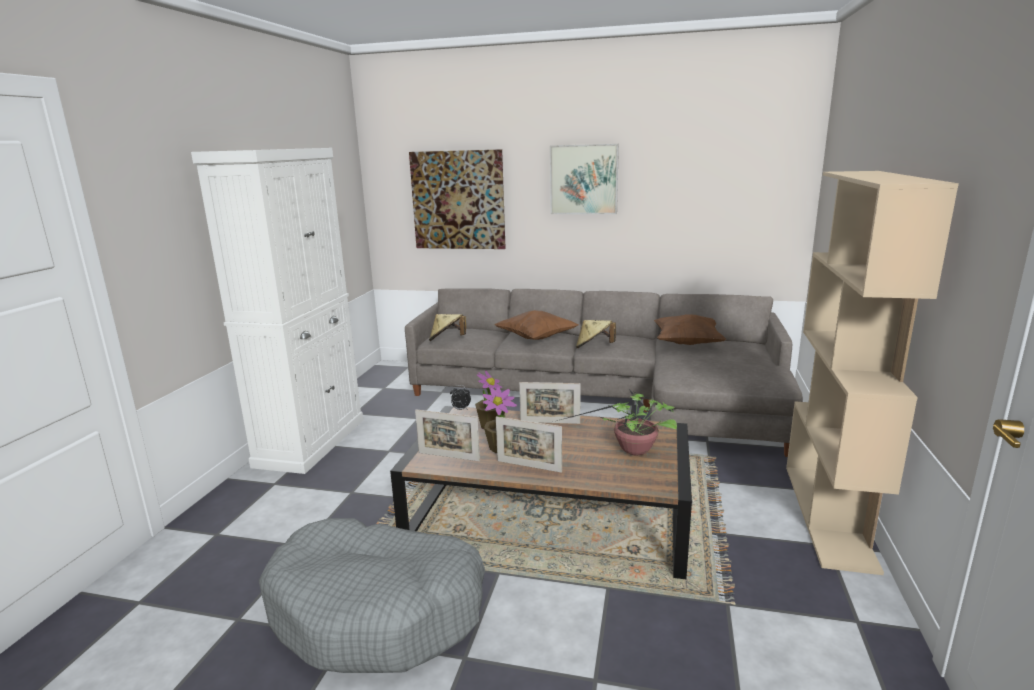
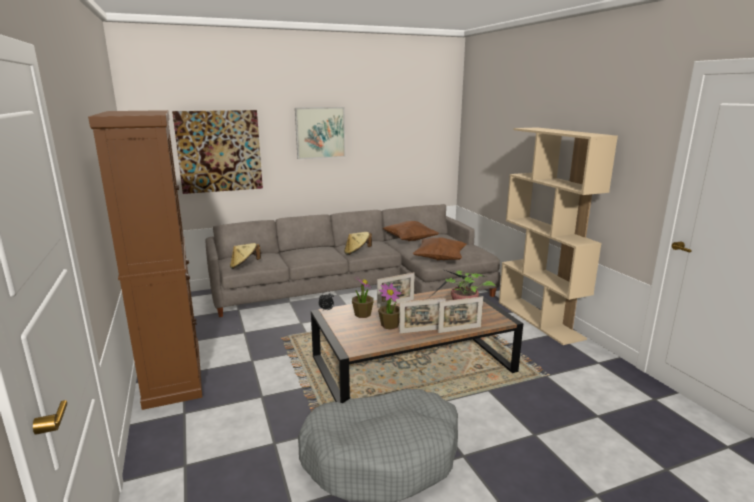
camera: 35 degrees left, 0 degrees up
(311, 442) = (173, 373): white cabinet -> brown cabinet
(448, 456) = (365, 340): picture frame -> picture frame (459, 330)
(536, 338) = (312, 253): brown pillow -> brown pillow (440, 259)

